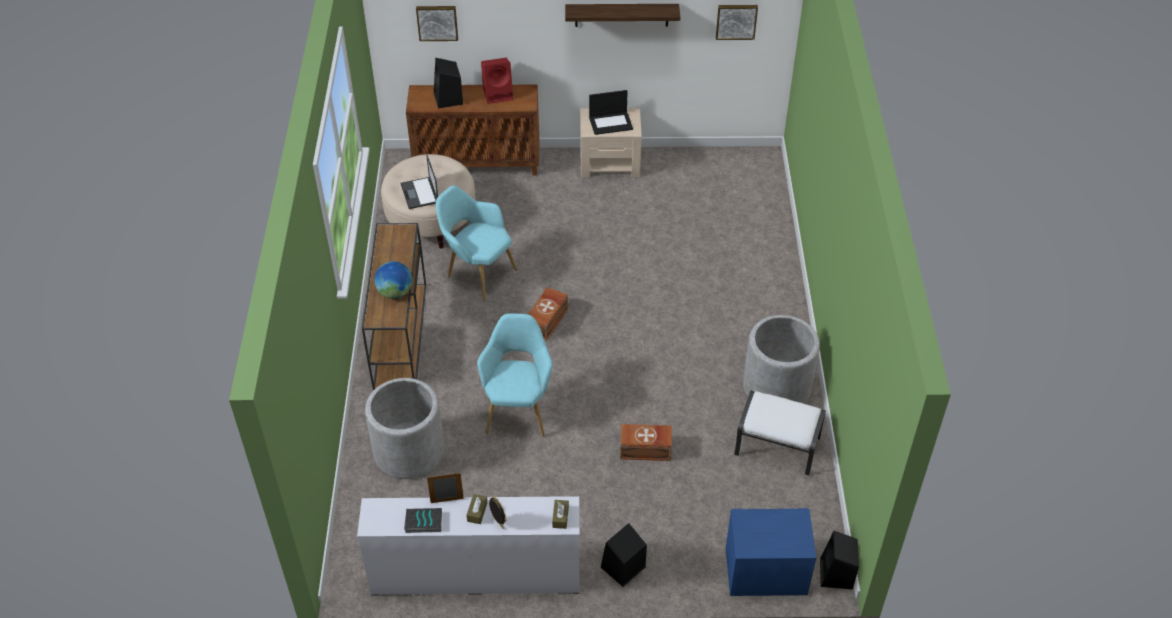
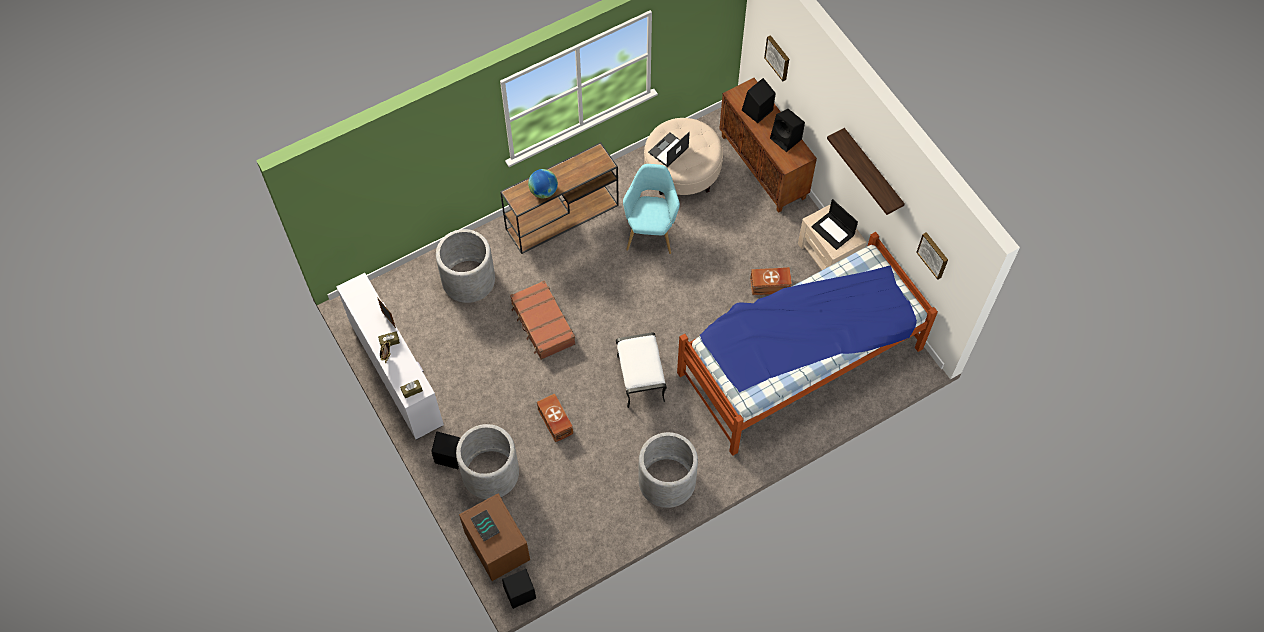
camera: 60 degrees right, 15 degrees up
(423, 523) = (365, 316): book -> book (484, 526)
(498, 93) = (786, 139): red speaker -> black speaker
(518, 409) = (542, 324): turquoise armchair -> brown suitcase
(548, 321) = (634, 300): brown storage box -> brown storage box (770, 286)
(670, 537) = (490, 473): none -> grey planter
(707, 231) = (799, 360): none -> bed
(765, 570) = (497, 545): blue nightstand -> brown nightstand
(778, 446) = (610, 506): white ottoman -> white ottoman (641, 378)

